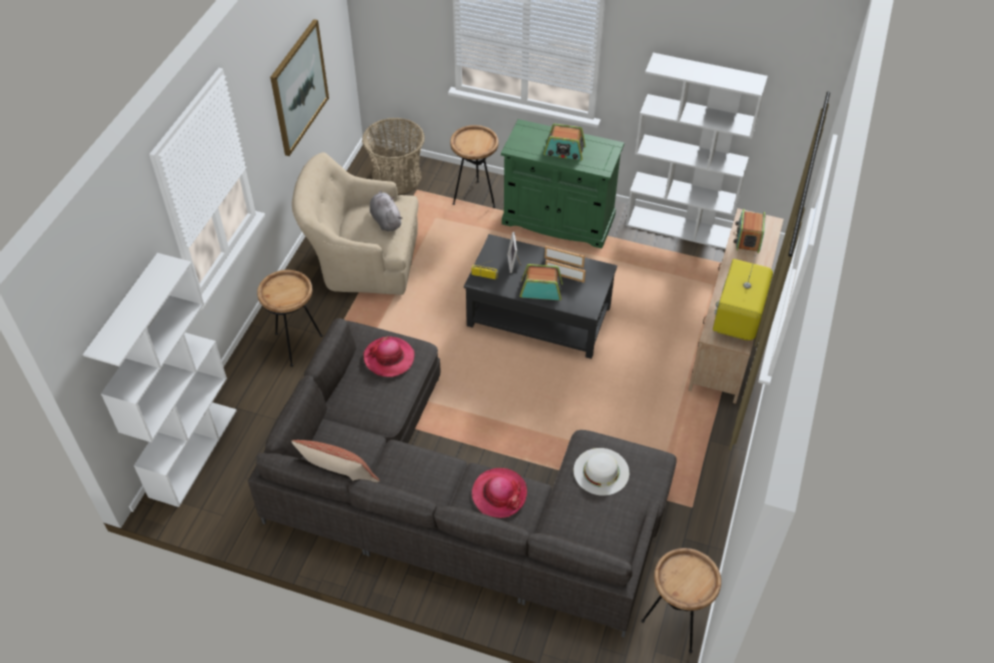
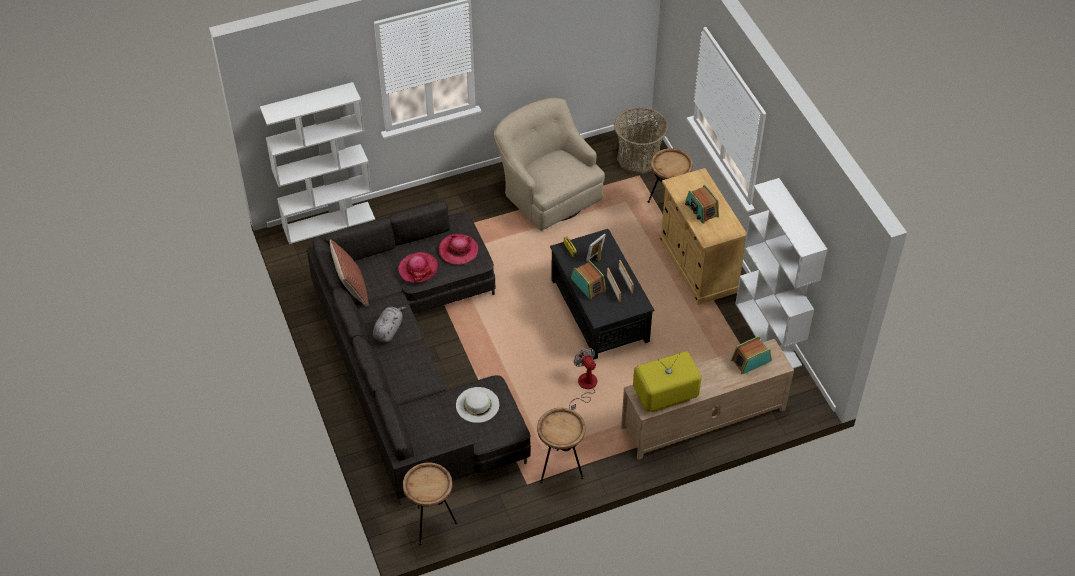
camera: 50 degrees right, 0 degrees up
(296, 344) = (449, 210): brown side table -> brown side table (560, 469)
(299, 87) = (565, 44): picture -> none
(385, 220) = (564, 172): grey plush toy -> grey plush toy (388, 330)
(499, 494) = (413, 366): hat -> hat (418, 269)
(558, 220) = (697, 265): green cabinet -> beige cabinet
(617, 386) = (584, 387): none -> fan

